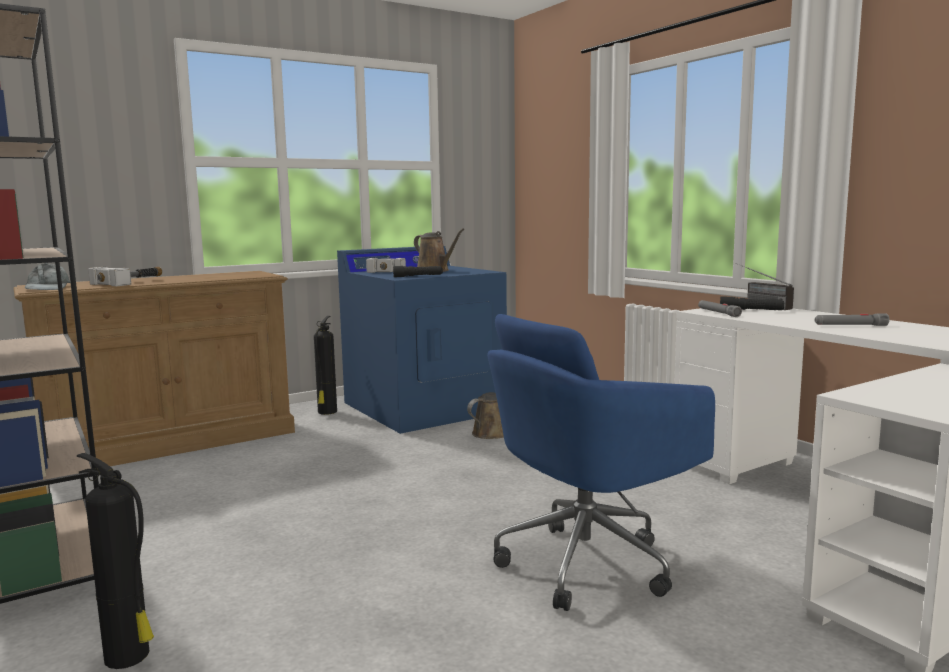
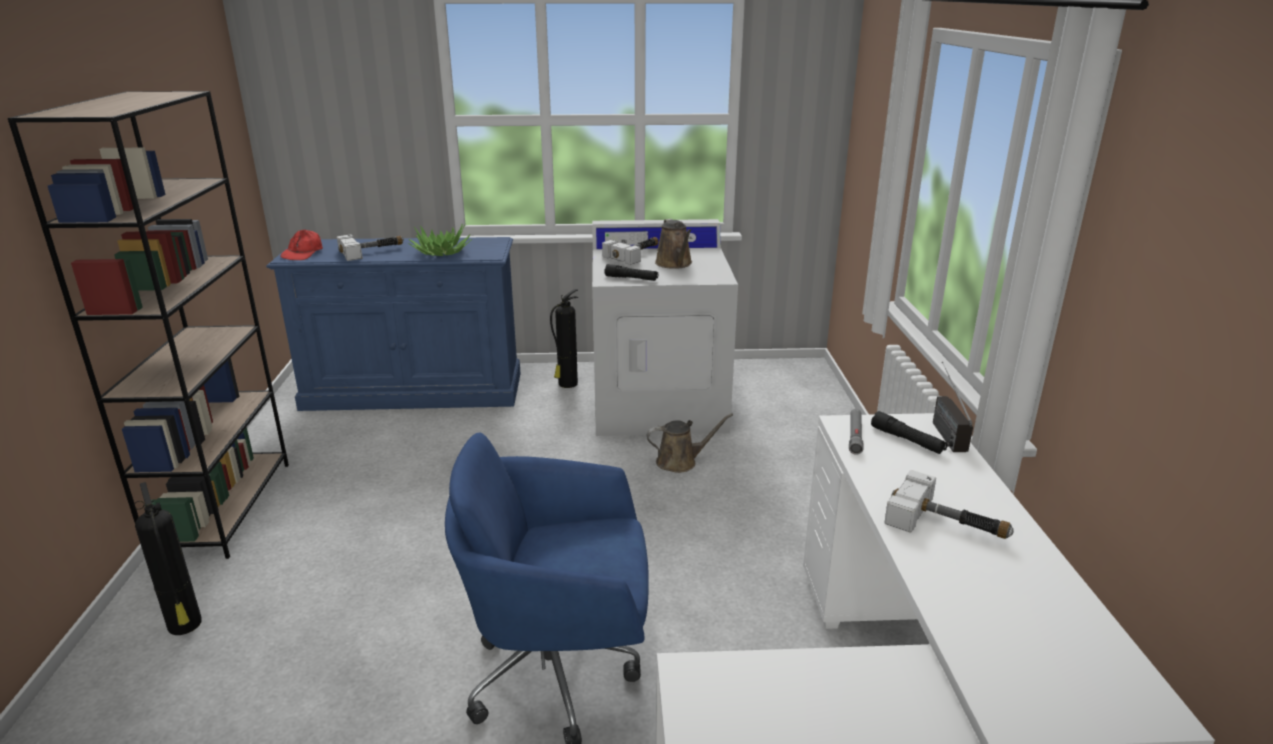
camera: 30 degrees right, 15 degrees up
(47, 288) = (303, 253): grey cap -> red cap
(172, 442) = (415, 391): brown cabinet -> blue cabinet
(211, 277) = (441, 252): none -> potted plant
(424, 407) = (659, 401): blue washing machine -> white washing machine
(850, 325) = (948, 524): grey flashlight -> hammer

